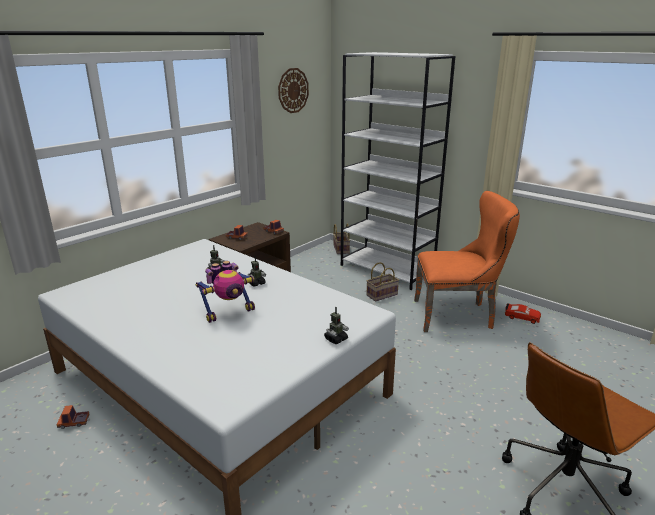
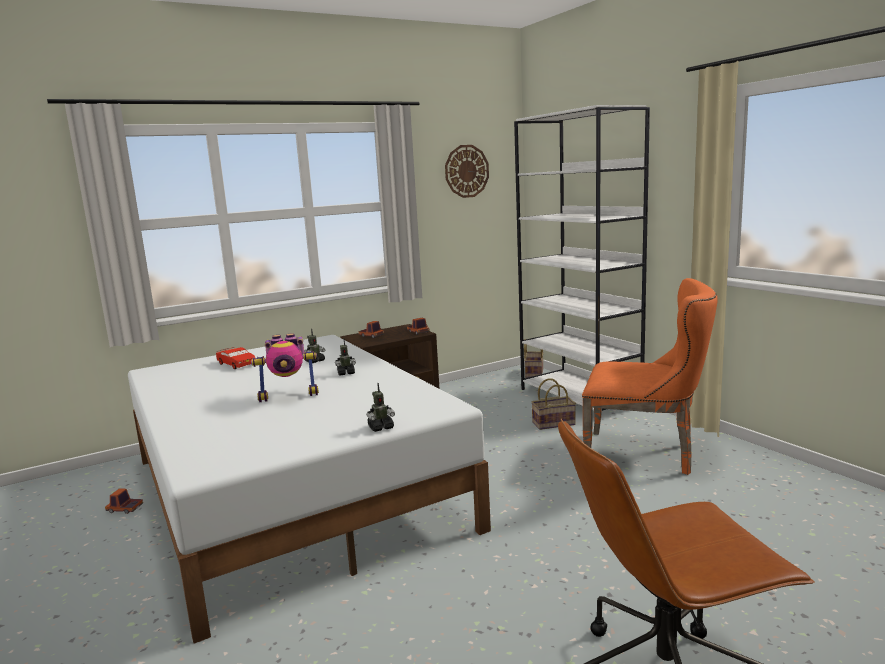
camera: 20 degrees right, 10 degrees down
(522, 317) = (745, 465): red toy car -> red toy car (237, 364)

